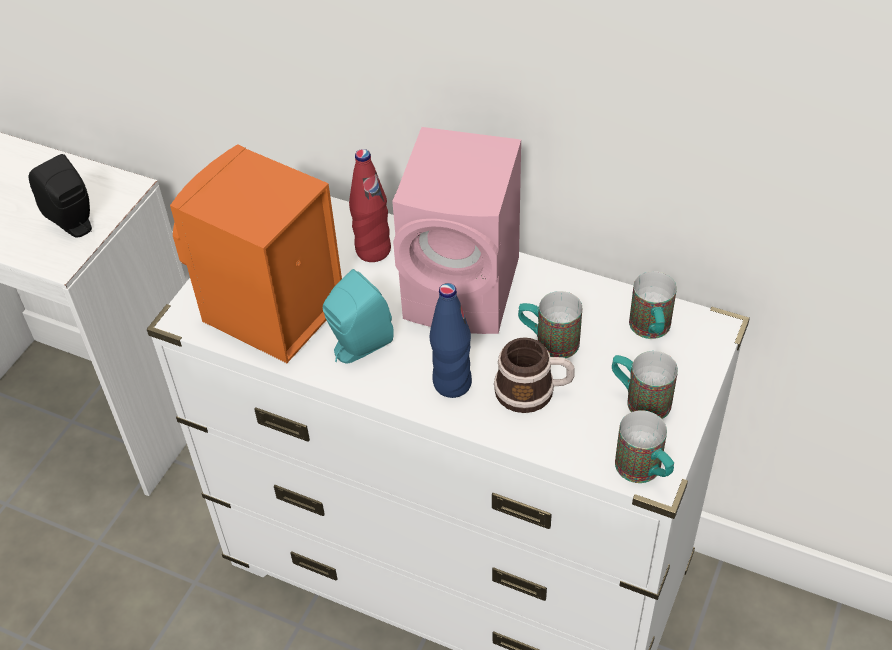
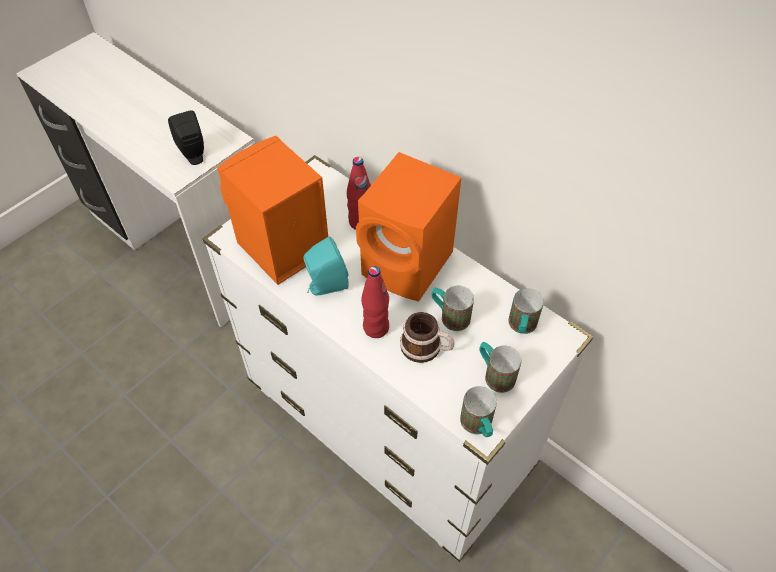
camera: 15 degrees right, 5 degrees up
(452, 383) = (376, 328): blue bottle -> red bottle
(466, 290) = (409, 266): pink speaker -> orange speaker

